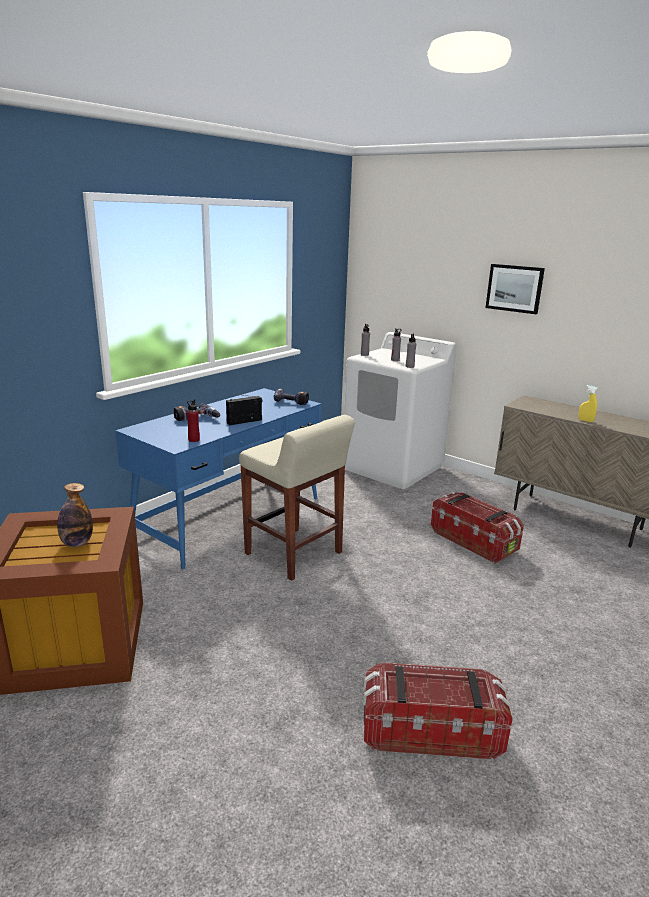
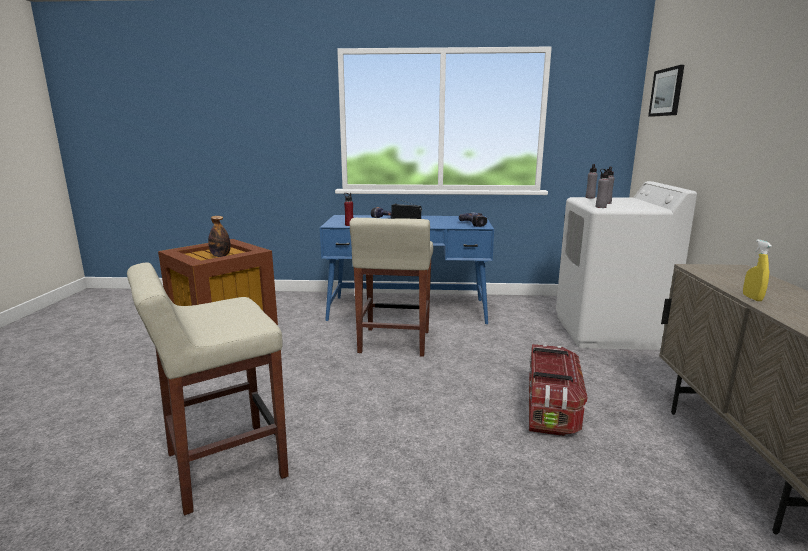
camera: 55 degrees right, 5 degrees down
(430, 731) = (223, 465): storage box -> beige stool
(514, 288) = (760, 111): picture -> picture (667, 92)

